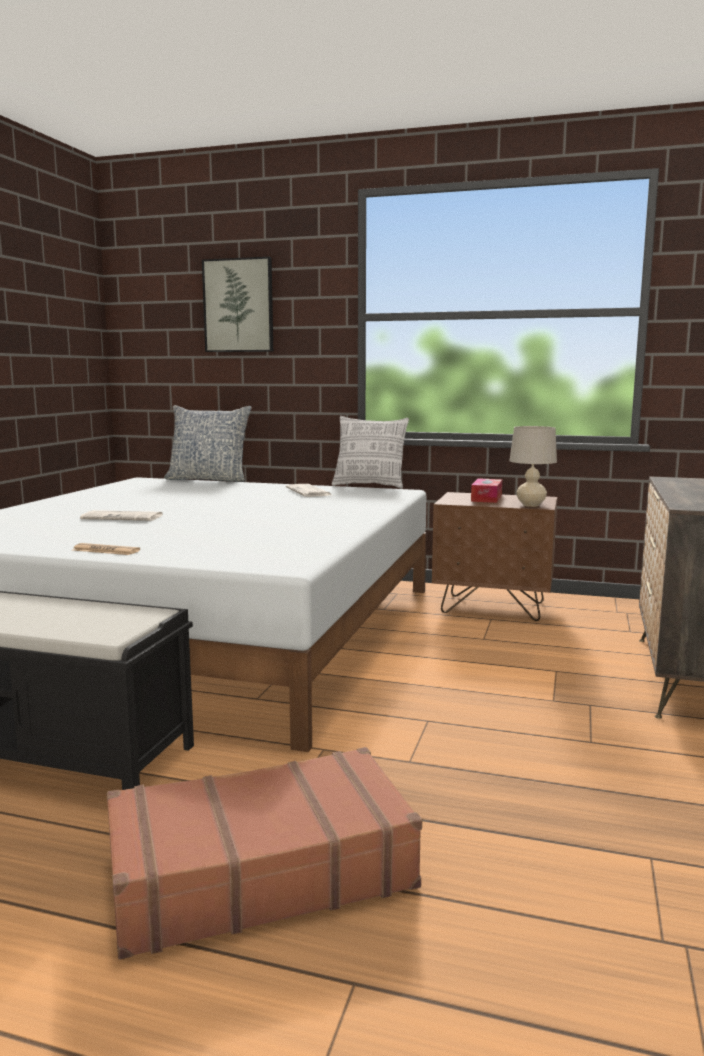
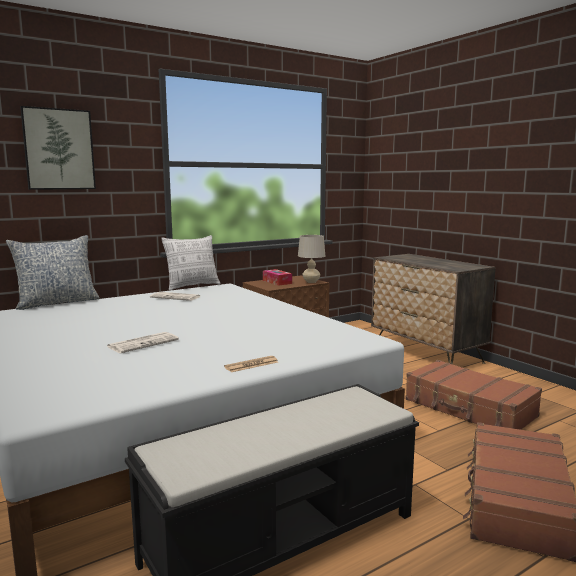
camera: 50 degrees left, 0 degrees up
(535, 765) = (469, 409): none -> brown suitcase

